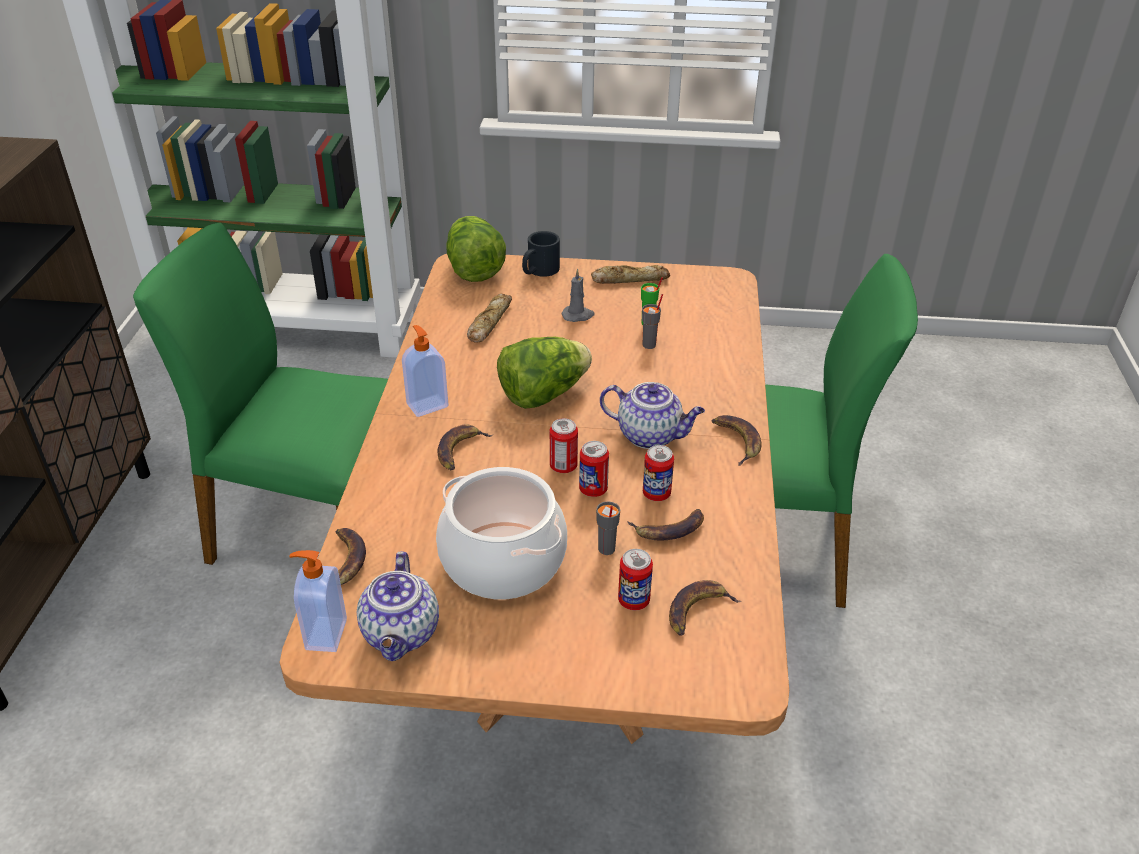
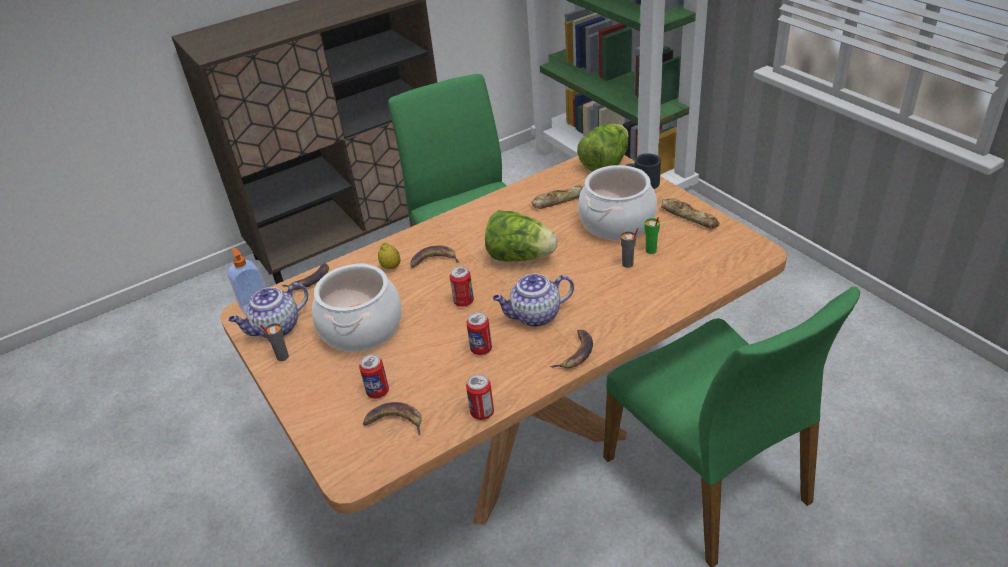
camera: 55 degrees right, 0 degrees up
(422, 485) = (391, 267): none -> lemon
(427, 405) = (458, 228): soap dispenser -> none
(578, 315) = (617, 223): grey candle -> cooking pot
(593, 489) = (456, 324): can -> can (482, 412)
(606, 549) = (410, 358): grey cup -> grey cup (282, 357)
(650, 435) = (534, 316): teapot -> teapot turned 90 degrees clockwise
(669, 529) = (455, 372): banana -> none

